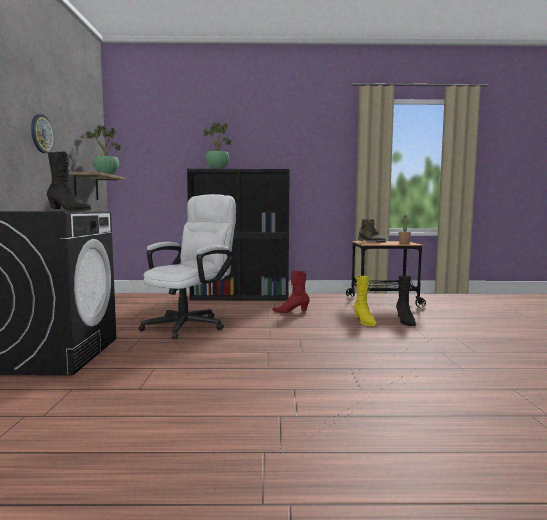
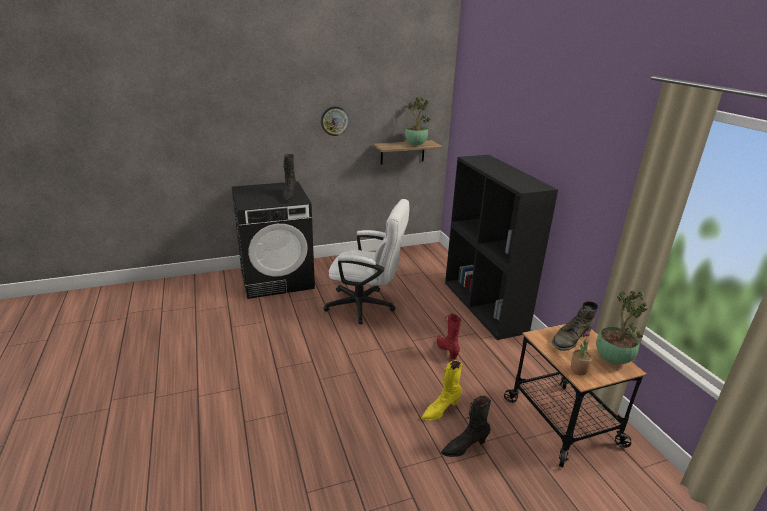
camera: 70 degrees right, 20 degrees up
(216, 169) = (485, 164): potted plant -> potted plant (612, 359)

